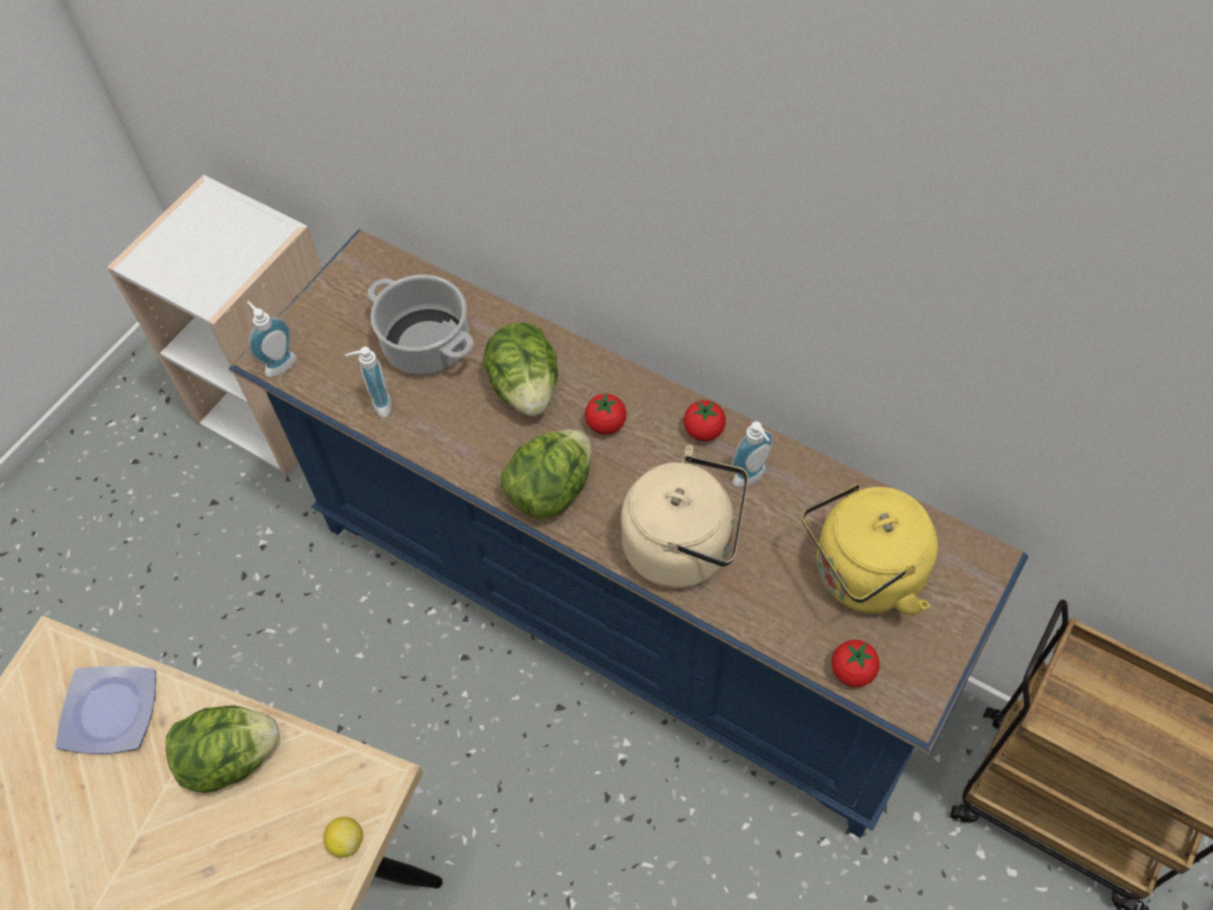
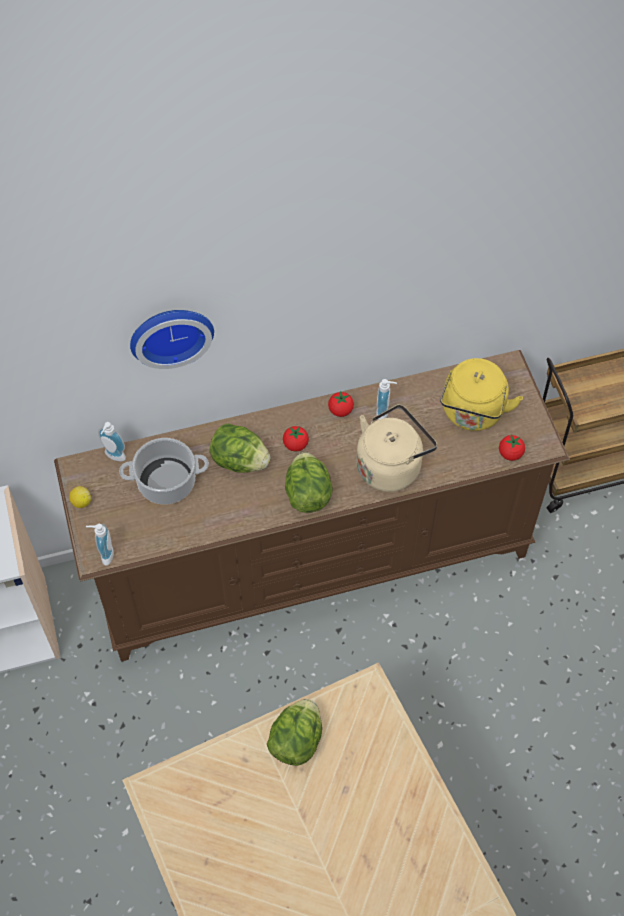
camera: 50 degrees left, 0 degrees up
(108, 713) = (215, 782): plate -> none
(346, 841) = (387, 719): lemon -> lemon (81, 502)
(377, 404) = (179, 529): soap dispenser -> soap dispenser (113, 457)
(503, 133) = (170, 332): none -> wall clock
(616, 611) = (313, 562): blue cabinet -> brown cabinet

